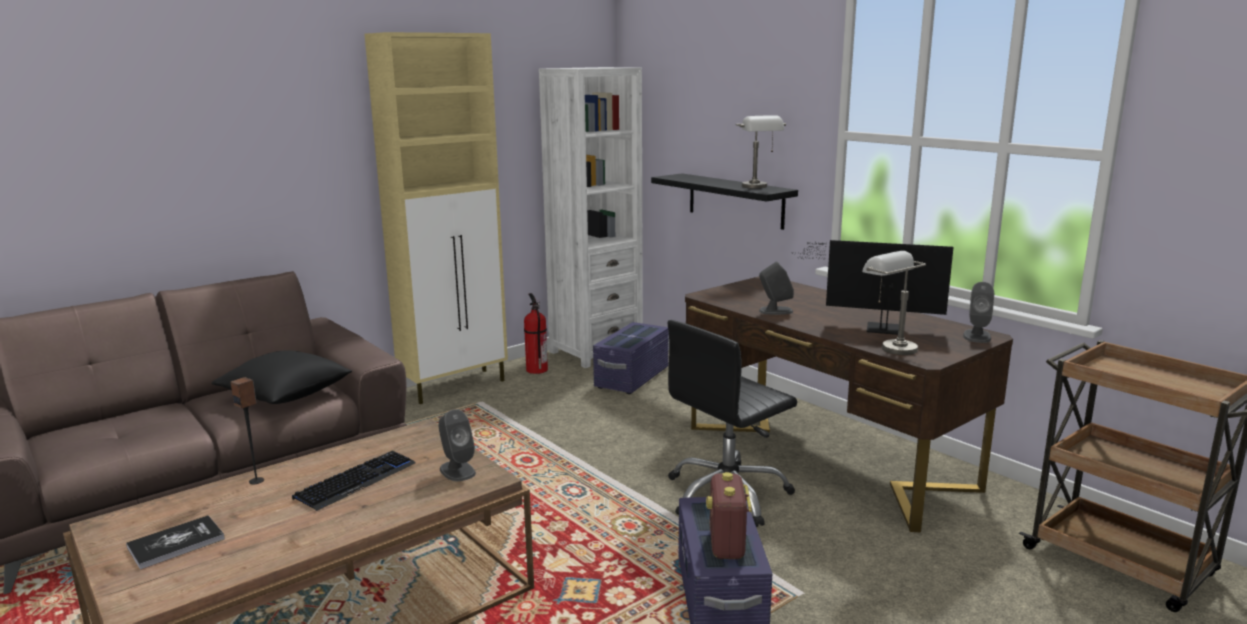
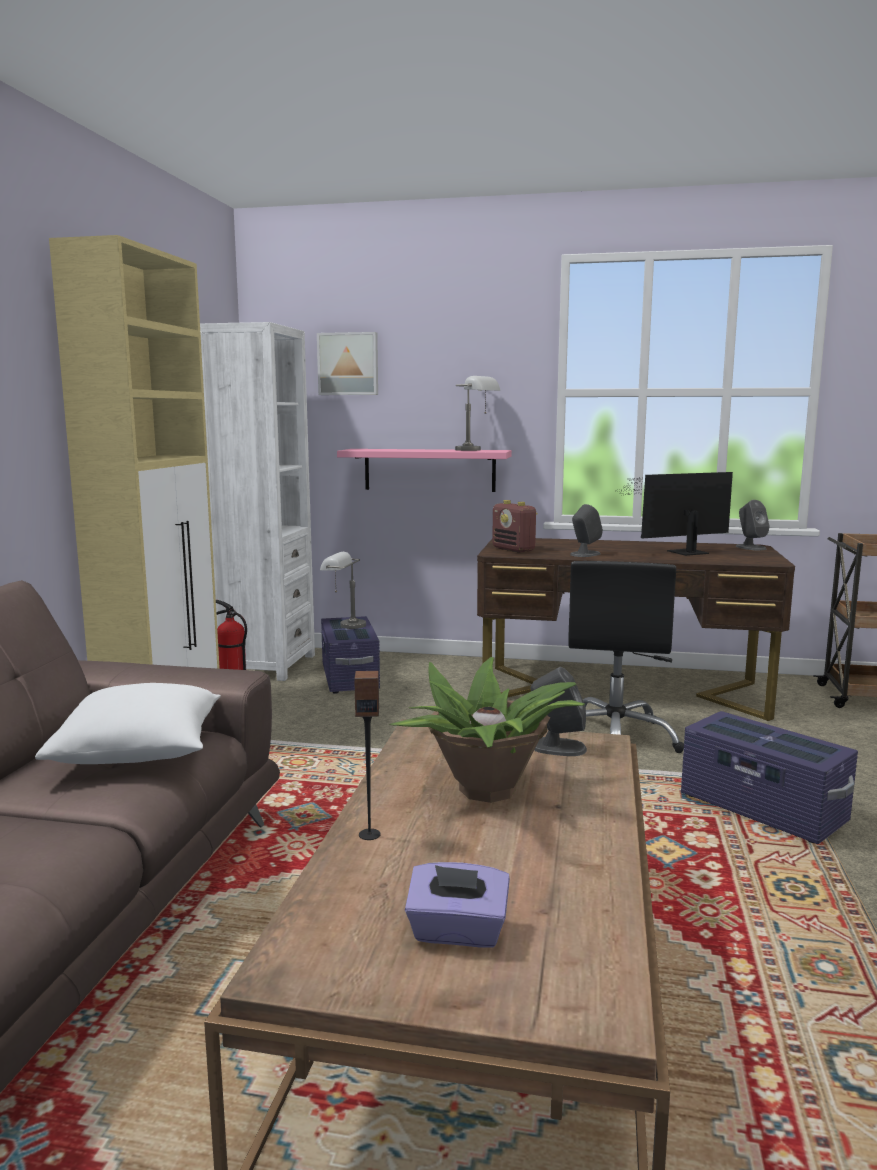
camera: 40 degrees left, 5 degrees down
(176, 543) = (457, 932): book -> purple tissue box
(286, 396) = (140, 754): black pillow -> white pillow
(356, 481) = (487, 791): keyboard -> potted plant
(682, 95) = (348, 364): none -> picture
(727, 544) = (791, 744): radio -> radio (514, 549)
(735, 200) = (429, 470): black shelf -> pink shelf
(888, 346) = (726, 560): grey table lamp -> grey table lamp (344, 625)

